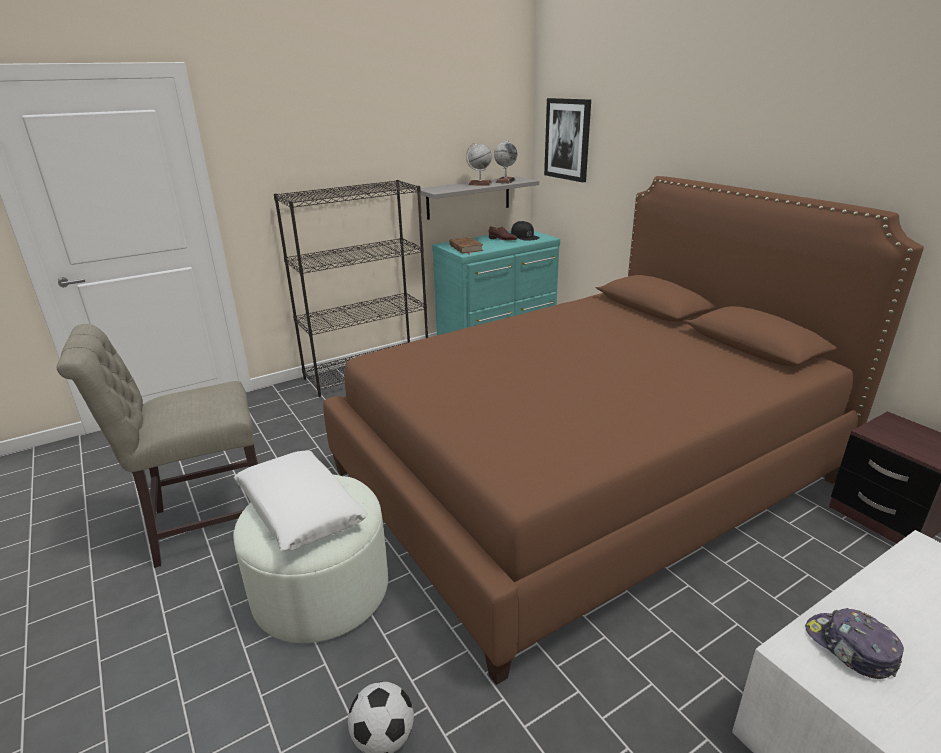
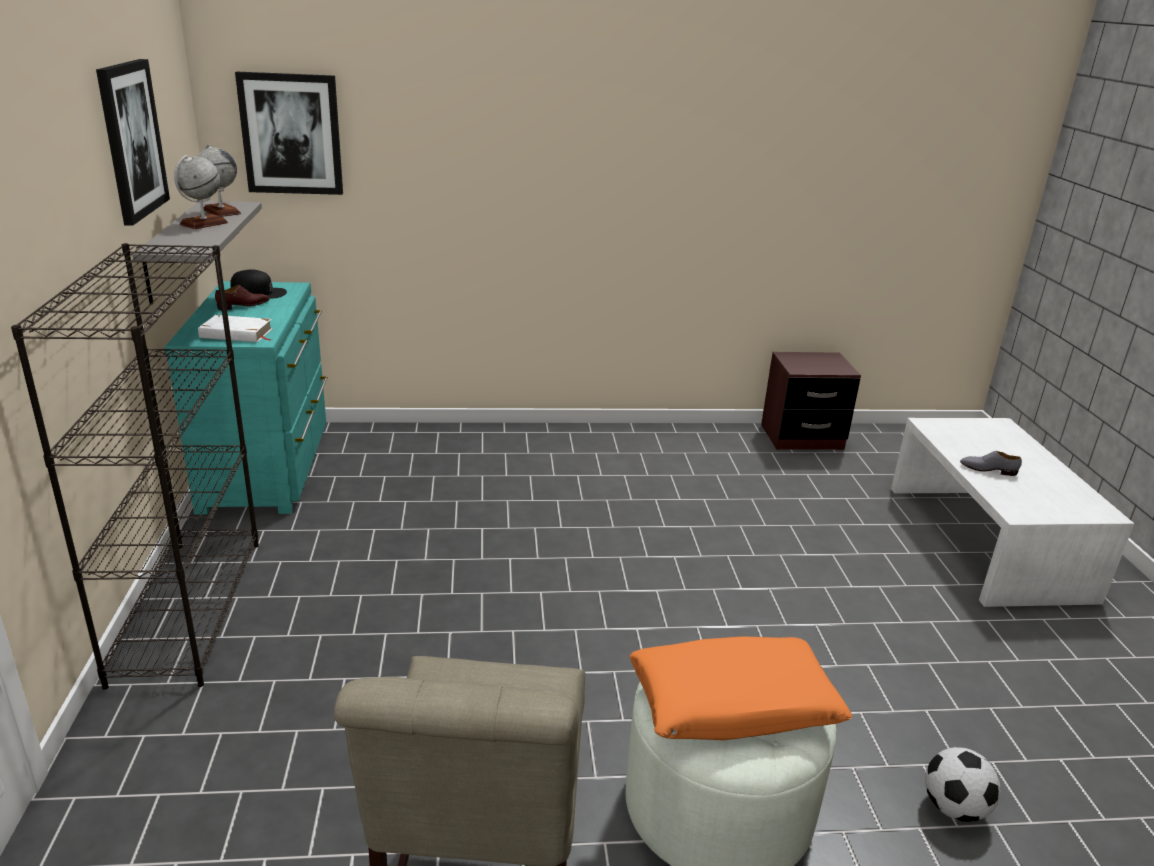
camera: 65 degrees left, 0 degrees up
(300, 510) = (733, 704): white pillow -> orange pillow
(436, 129) = (132, 140): none -> picture
(466, 248) = (236, 334): brown book -> white book
(585, 475) = (643, 536): brown bed -> none
(850, 648) = (1015, 493): cap -> none
(880, 615) = (988, 469): none -> grey shoe

